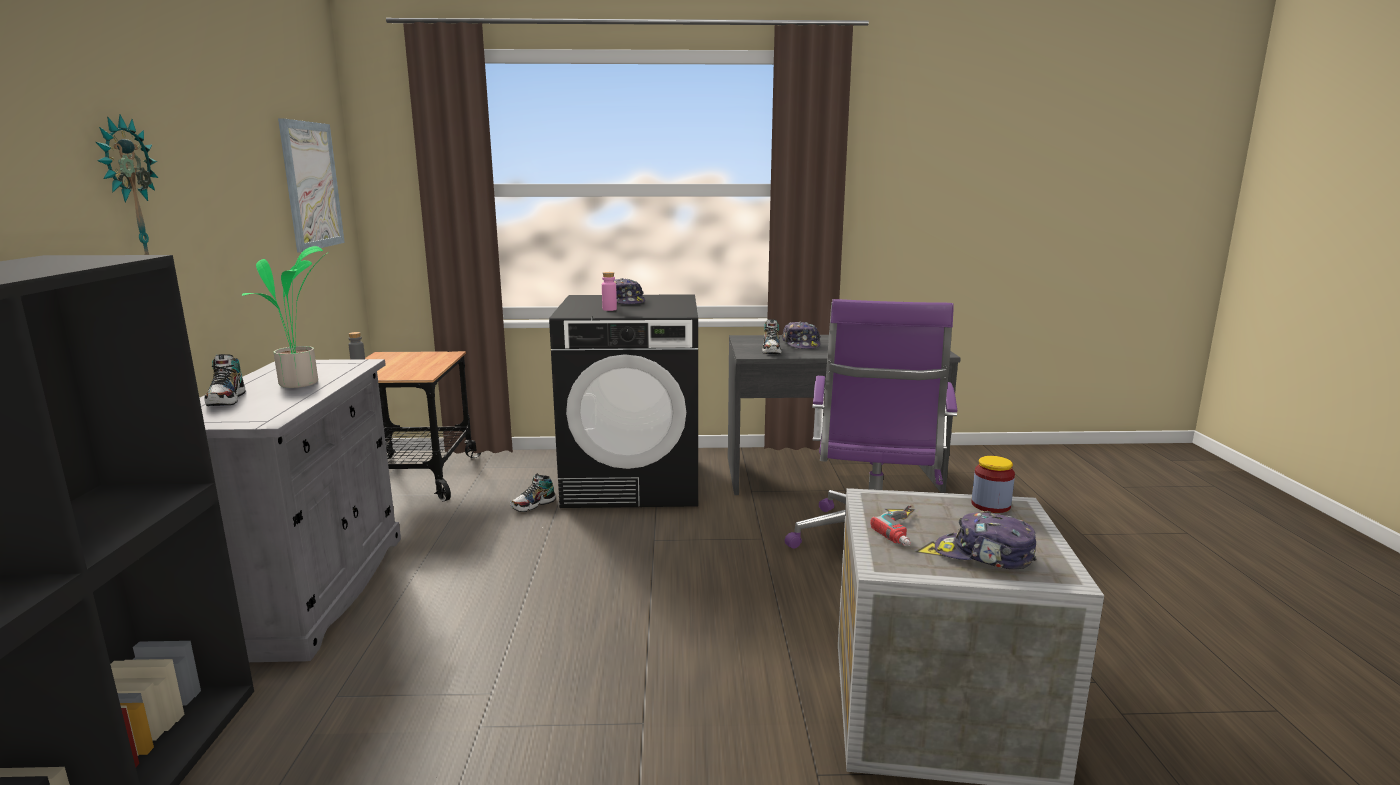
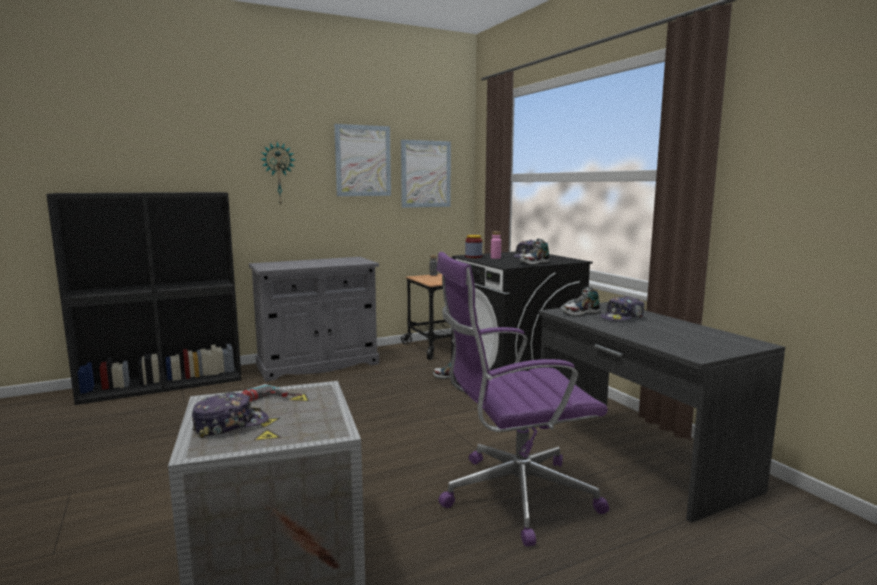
camera: 65 degrees right, 5 degrees down
(227, 400) = (292, 262): shoe -> shoe (534, 263)
(242, 161) = (363, 161): none -> picture
(301, 384) = (323, 263): potted plant -> none
(984, 555) = (230, 425): cap -> cap turned 60 degrees clockwise
(990, 505) = (330, 423): jar -> jar (473, 257)

